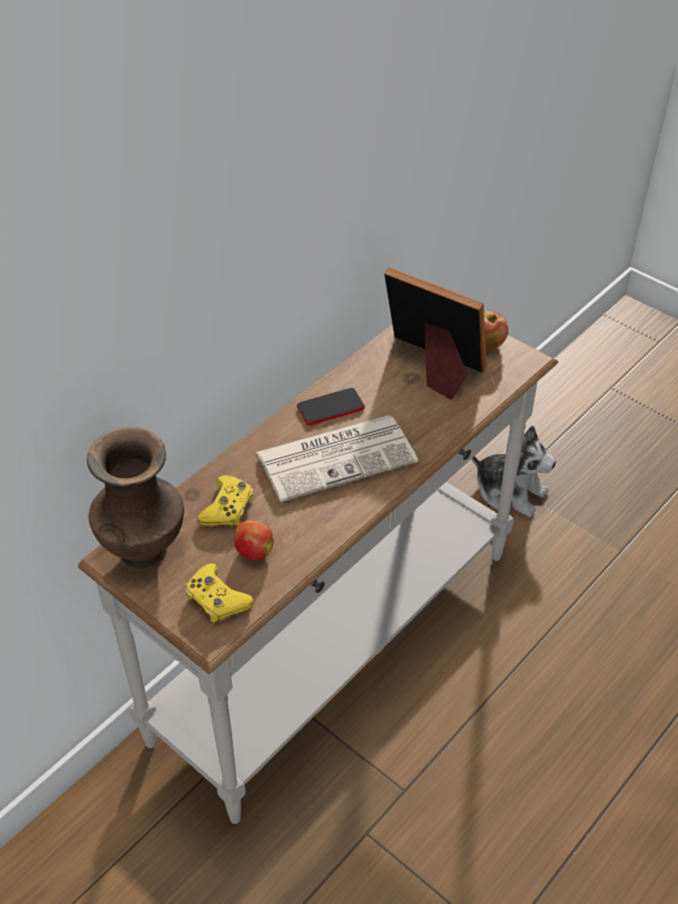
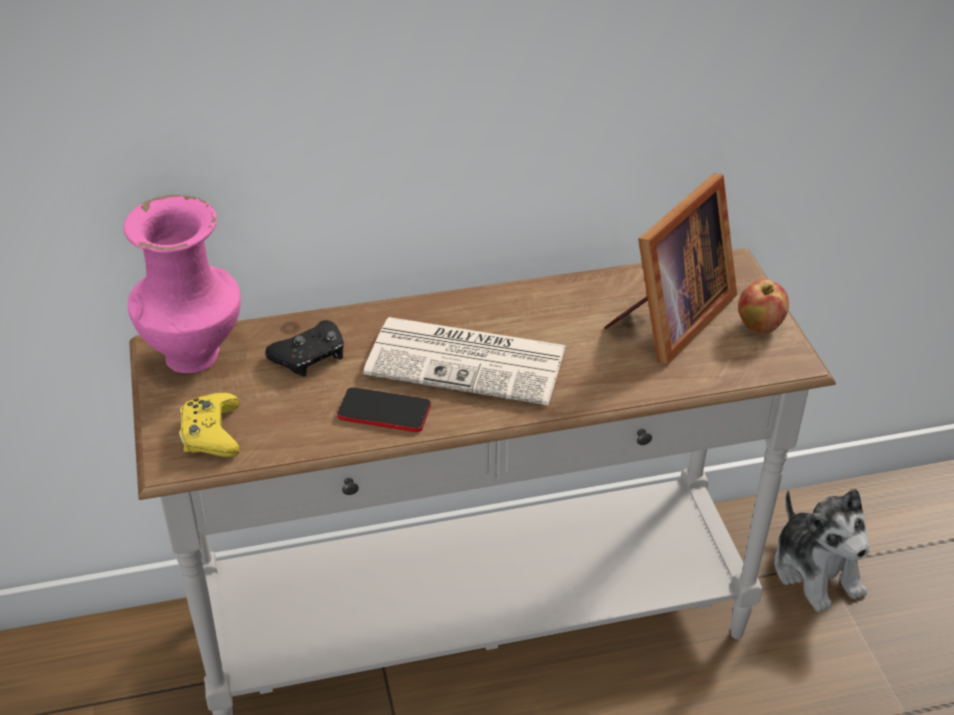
camera: 35 degrees right, 5 degrees down
(144, 549) = (195, 354): brown vase -> pink vase
(228, 508) = (310, 356): yellow game controller -> black game controller
(253, 551) = (291, 408): apple -> none
(330, 408) = (512, 311): phone -> phone (384, 411)
(433, 366) = (669, 320): picture frame -> picture frame turned 60 degrees clockwise

